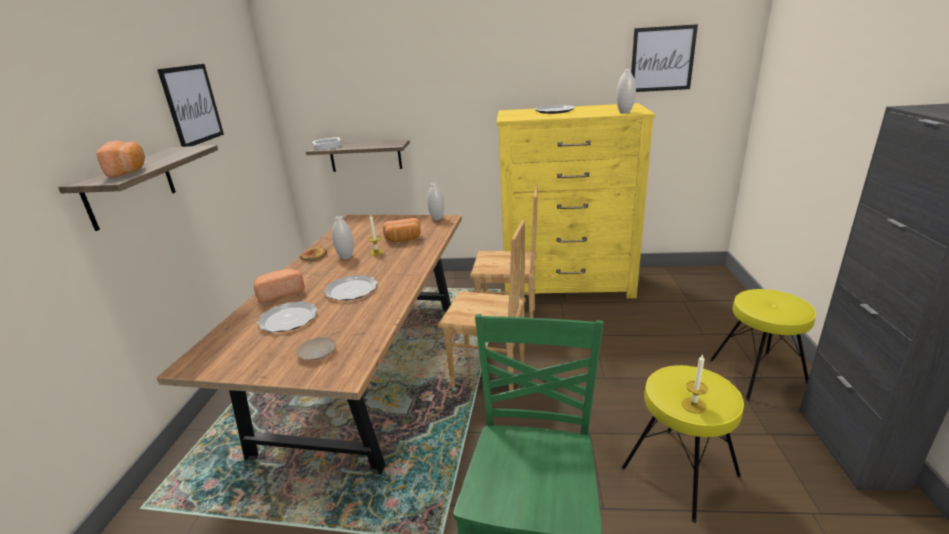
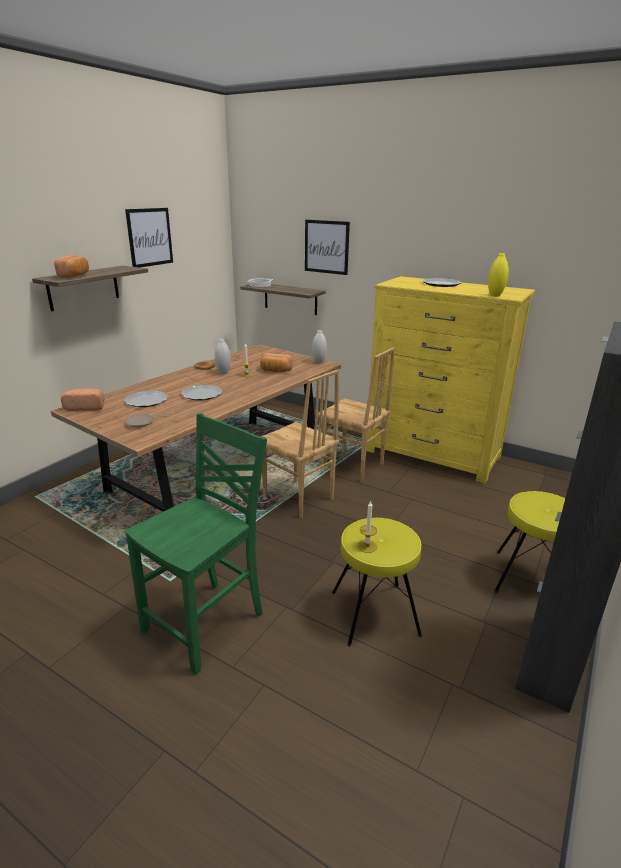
camera: 25 degrees right, 0 degrees up
(280, 293) = (159, 384): bread -> bread (86, 407)
(624, 112) = (495, 295): white vase -> yellow vase
(662, 59) = (568, 248): picture -> picture (326, 247)

